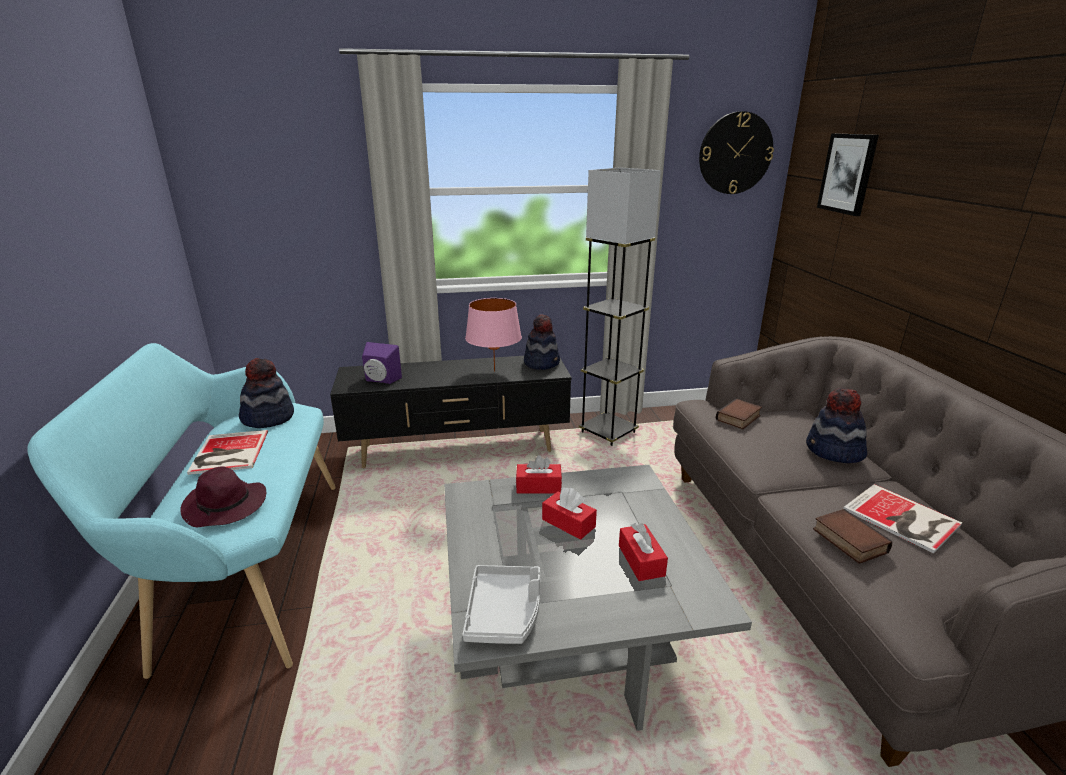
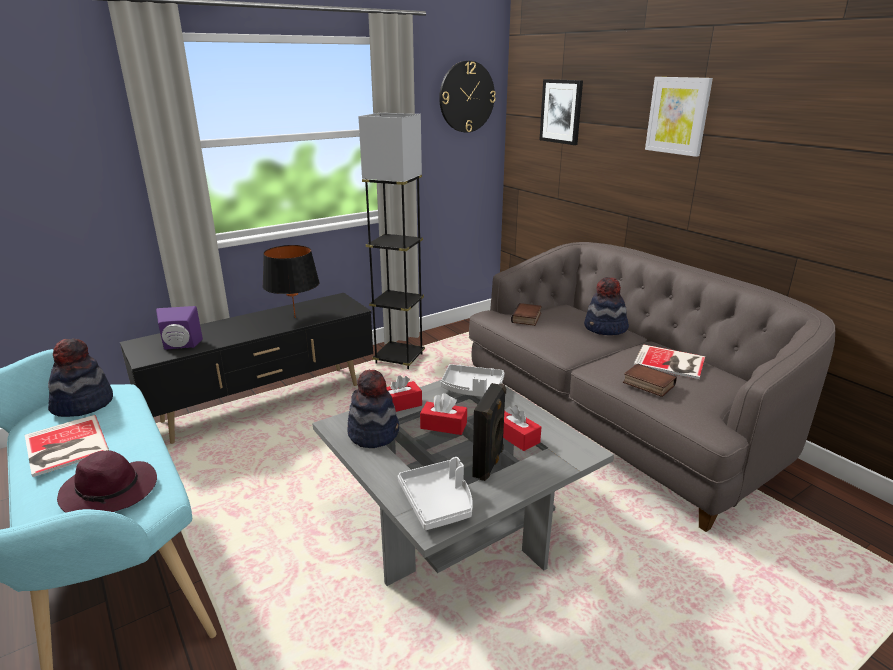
camera: 25 degrees left, 0 degrees up
(494, 371) = (295, 318): pink table lamp -> black table lamp
(542, 363) = (335, 303): hat -> hat (374, 433)
(589, 583) = (489, 463): none -> black speaker
(627, 488) = (472, 389): none -> grey tray
(998, 184) = (678, 115): none -> picture

